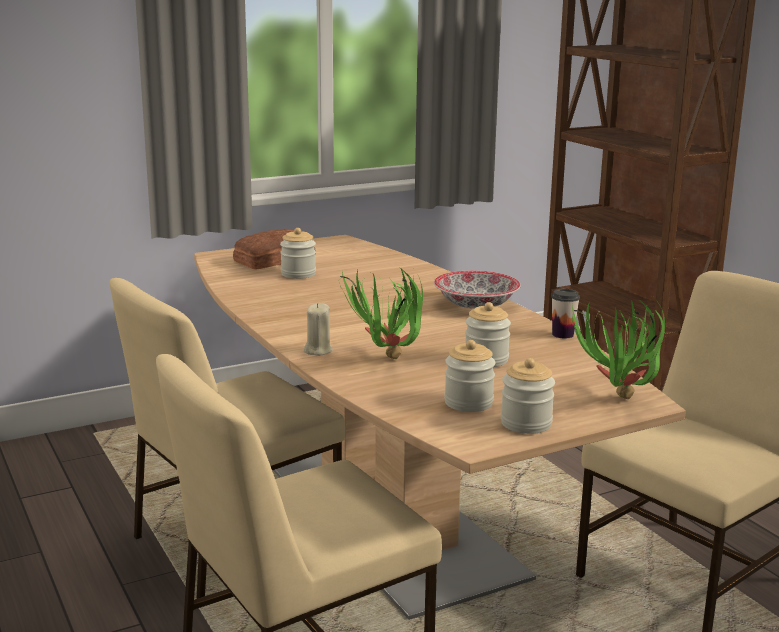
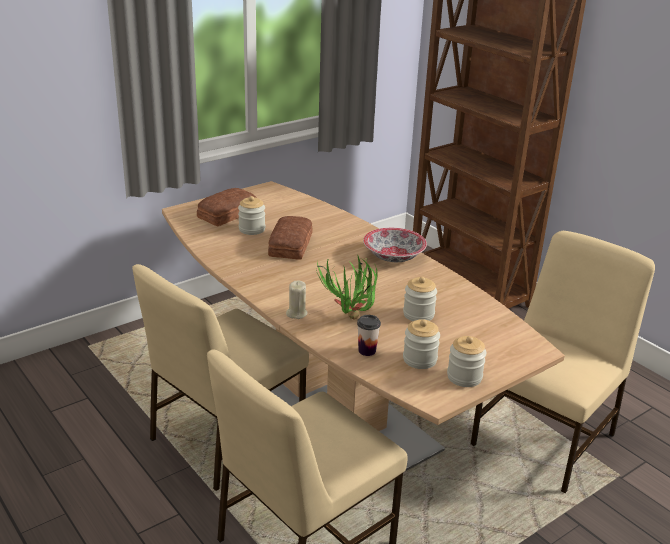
camera: 10 degrees left, 10 degrees up
(343, 289) = (292, 245): none -> bread
(562, 334) = (463, 284): cup -> cup (367, 351)
(619, 403) = (520, 351): potted plant -> none

